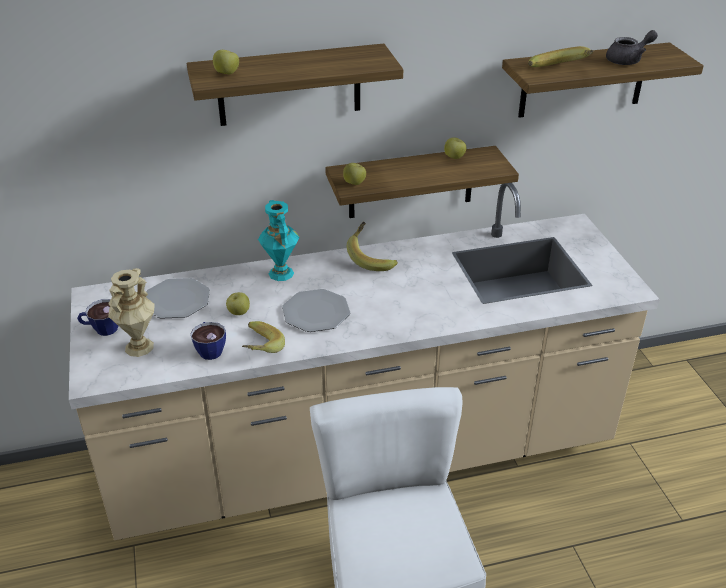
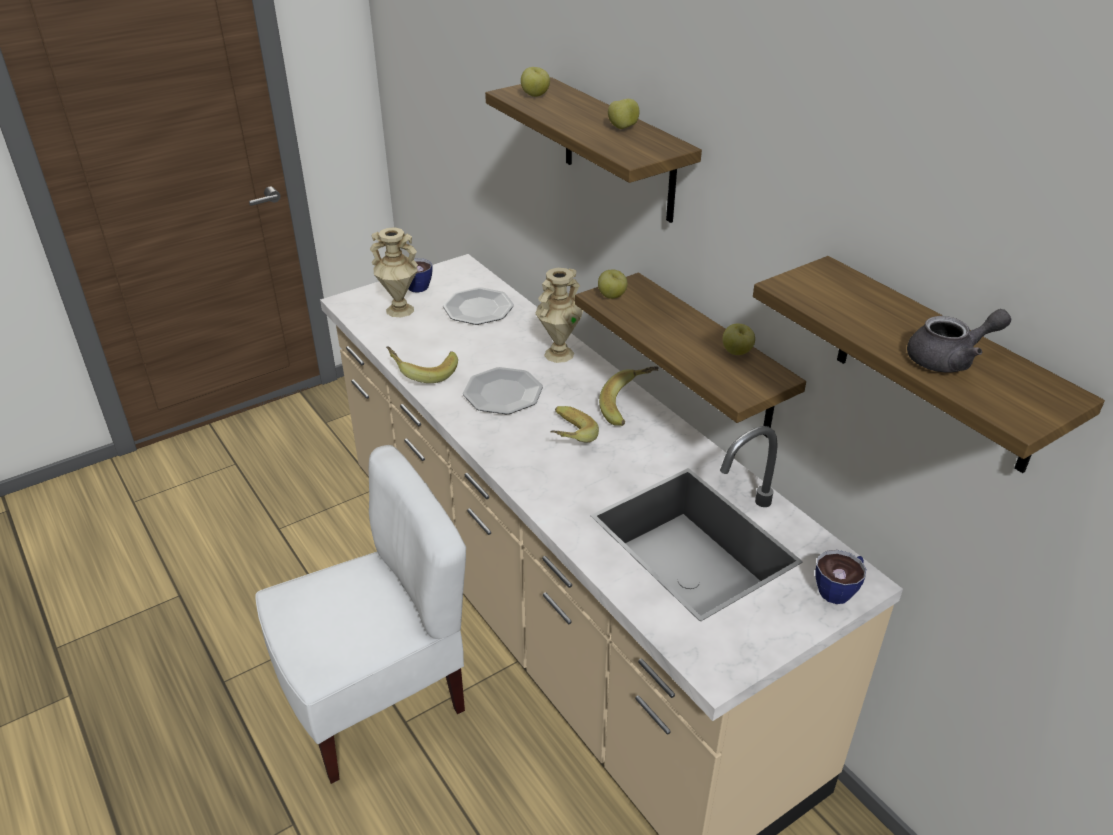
camera: 70 degrees right, 0 degrees up
(209, 349) = (413, 346): cup -> cup (839, 589)
(238, 313) = (477, 347): apple -> apple (622, 128)
(280, 273) = (558, 353): turquoise vase -> beige vase
(561, 72) = (828, 303): banana -> banana (565, 439)
(628, 60) = (949, 359): grey teapot -> grey teapot turned 60 degrees counterclockwise

